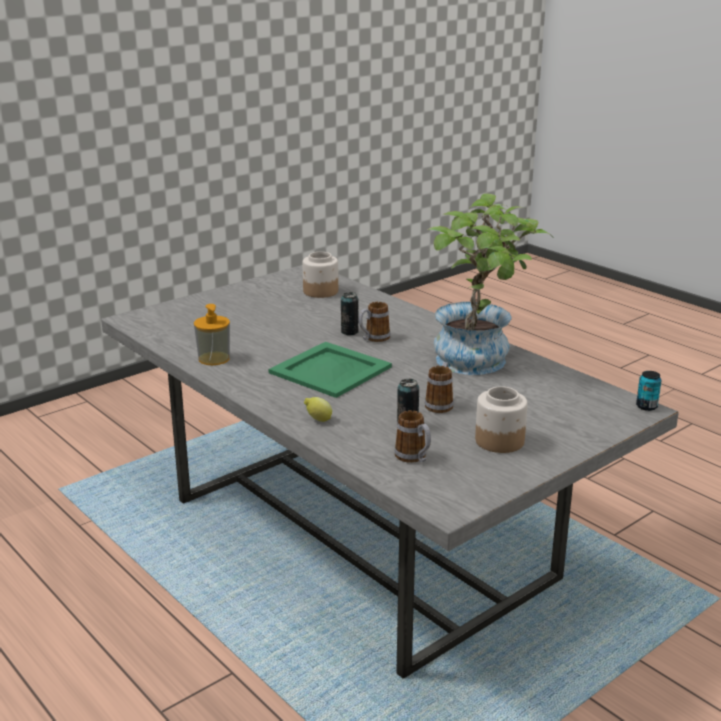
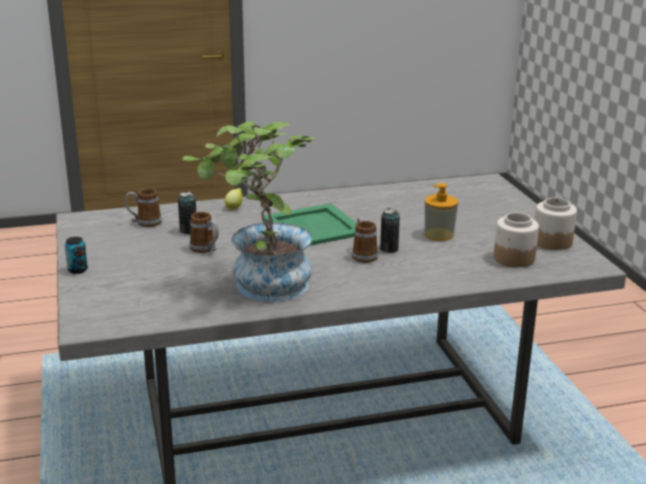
camera: 115 degrees right, 0 degrees up
(214, 358) = (377, 195): soap dispenser -> soap dispenser (439, 234)
(499, 441) = (125, 253): jar -> jar (552, 241)
(646, 406) = (86, 331): can -> can (77, 270)

